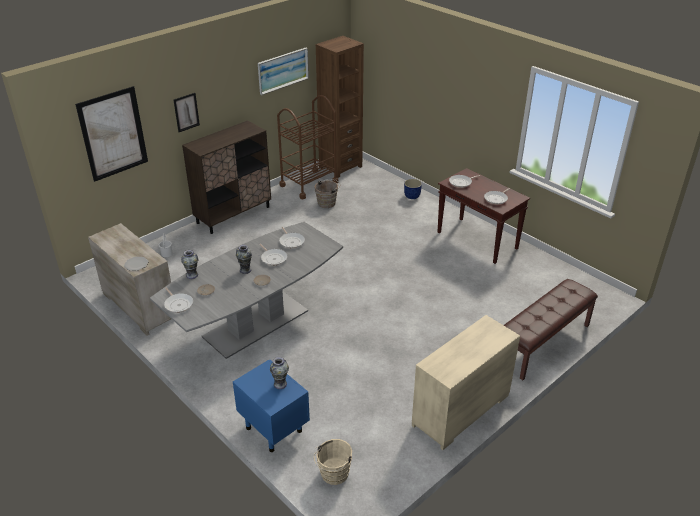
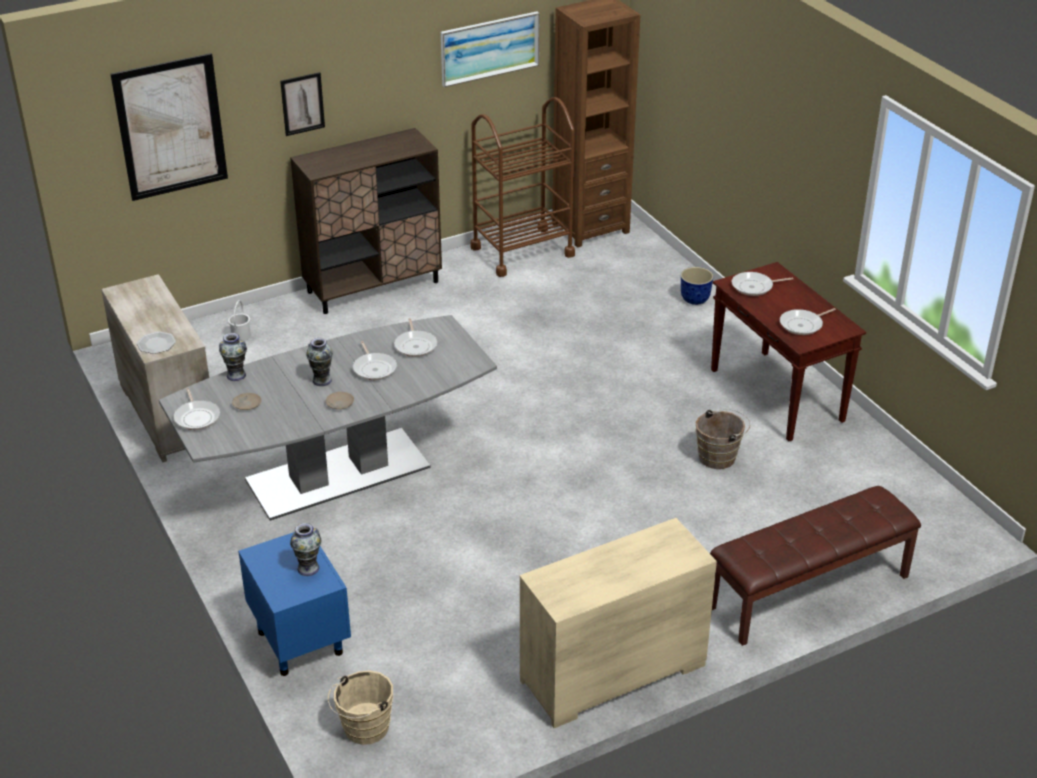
camera: 15 degrees right, 0 degrees up
(328, 203) = (541, 289): brown bucket -> brown bucket (720, 457)

